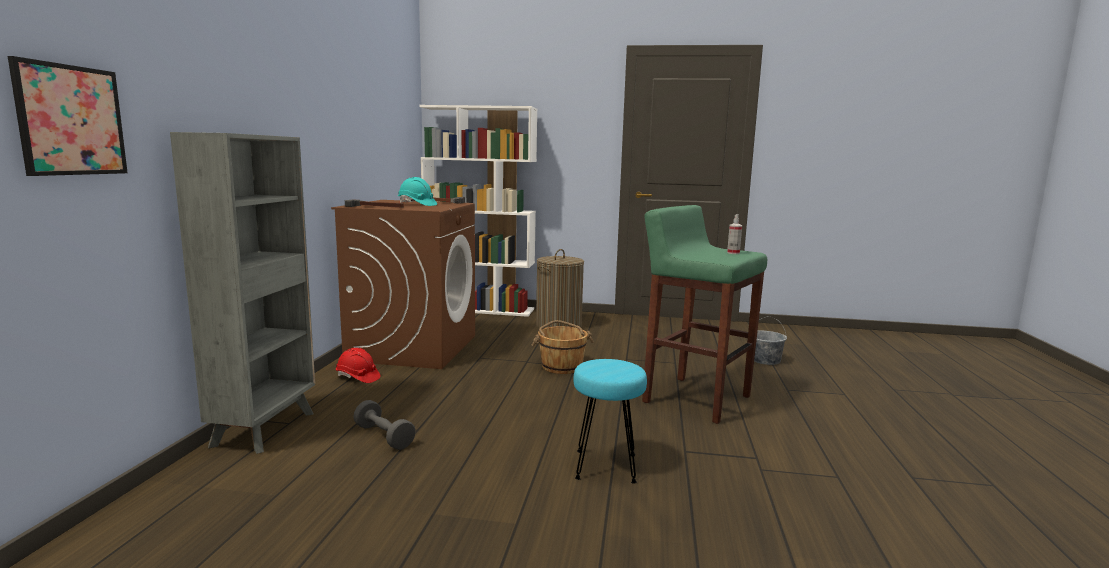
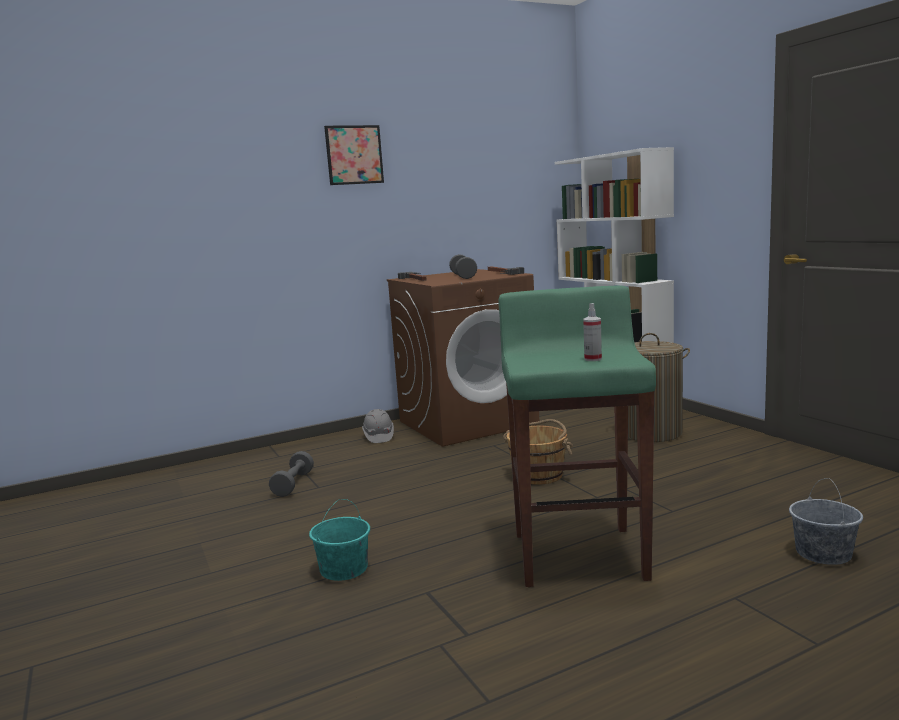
camera: 55 degrees right, 0 degrees up
(71, 120) = (113, 234): picture -> picture (354, 155)
(266, 428) = (264, 455): grey bookcase -> none
(357, 377) = (378, 436): red hard hat -> grey hard hat
(417, 204) = (463, 276): turquoise hard hat -> grey dumbbell
(606, 466) = (344, 569): turquoise stool -> turquoise bucket

